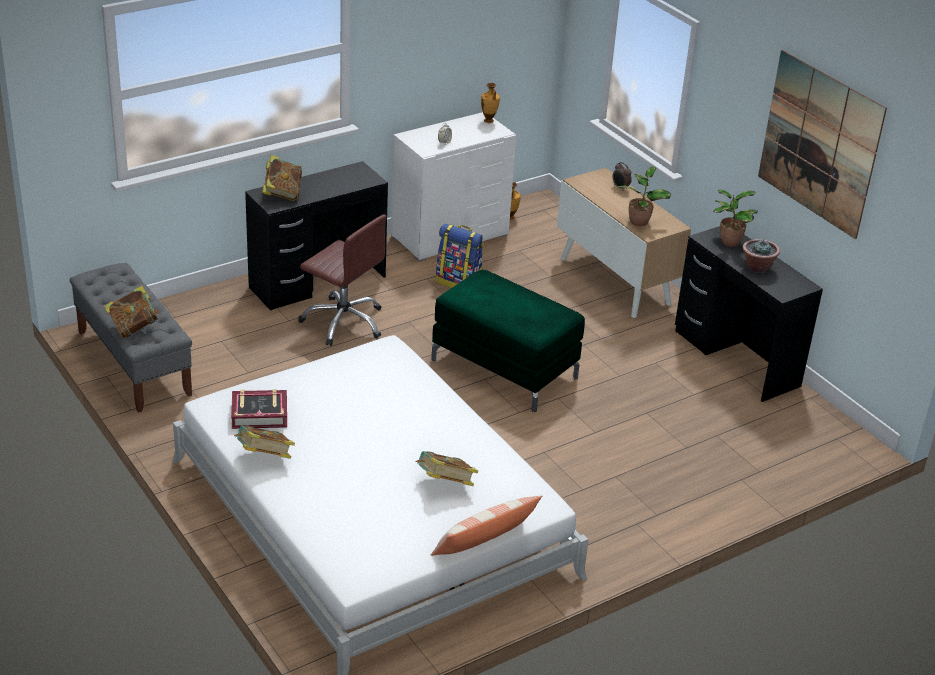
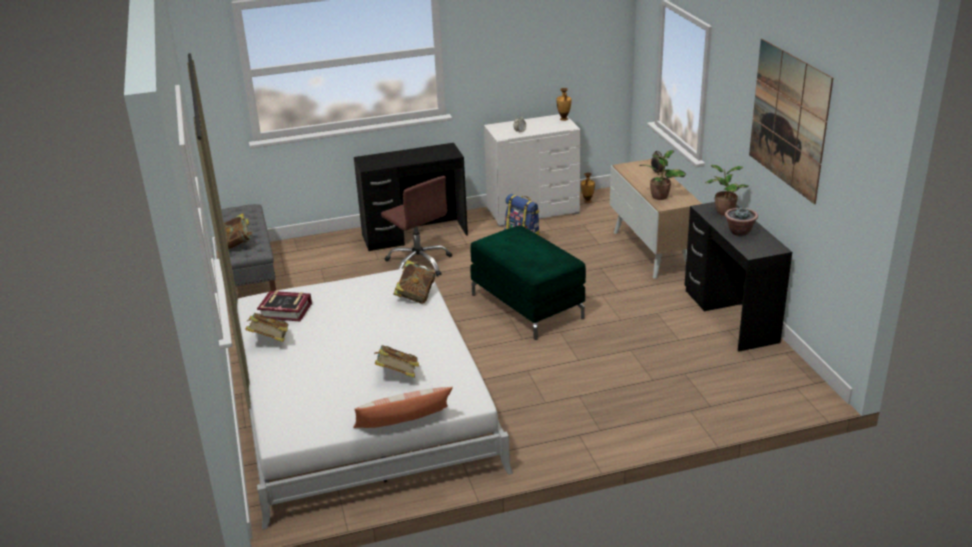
camera: 20 degrees right, 5 degrees down
(282, 193) = (379, 160): book -> book (415, 296)

